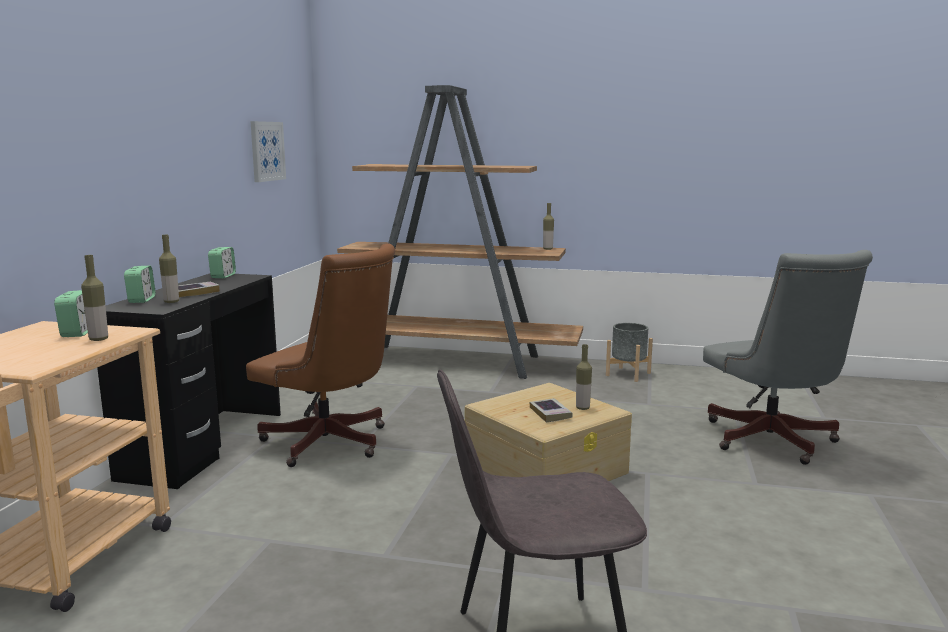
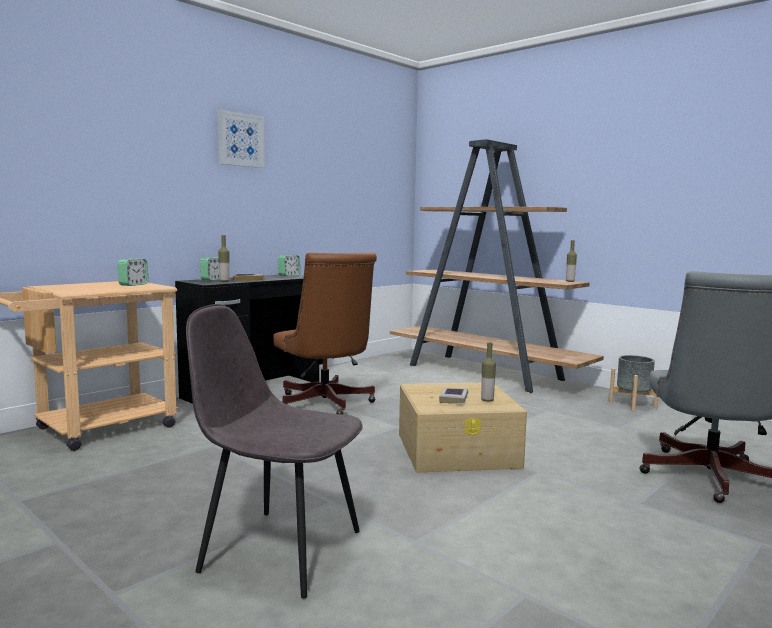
camera: 30 degrees right, 5 degrees down
(98, 339) = (134, 287): bottle -> none
(267, 151) = (357, 194): picture -> picture (240, 139)

